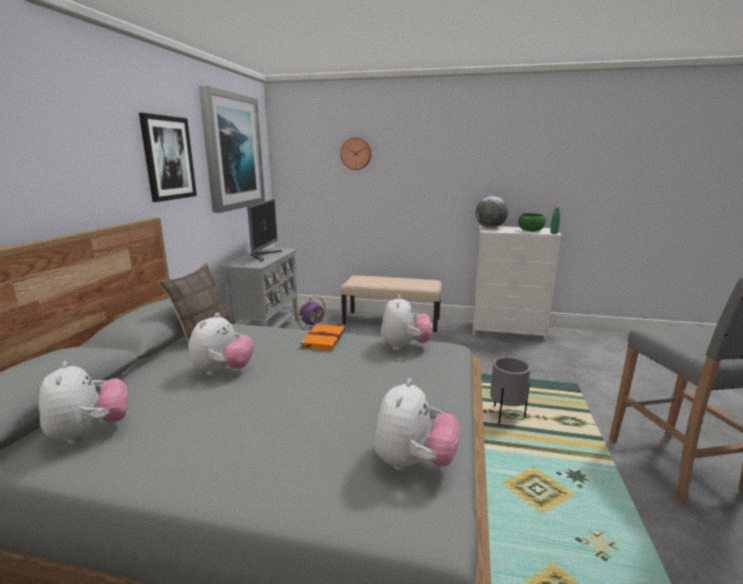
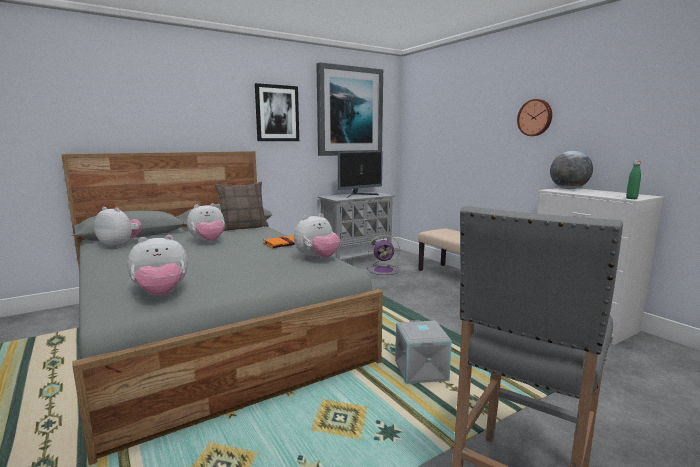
camera: 45 degrees right, 5 degrees down
(90, 432) = (120, 245): plush toy -> plush toy turned 90 degrees counterclockwise
(356, 153) = (458, 110): wall clock -> wall clock (535, 117)
(506, 416) = (422, 371): grey planter -> grey storage box
(530, 230) = (611, 194): green bowl -> none

